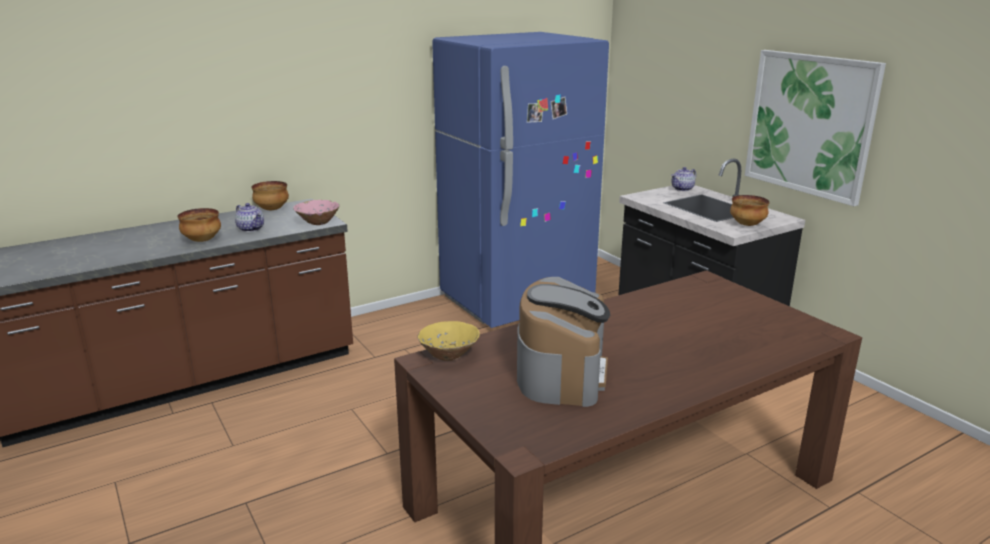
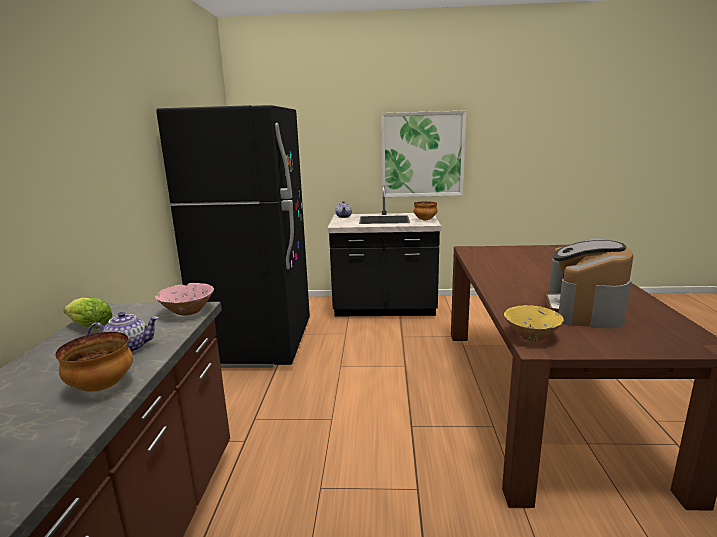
camera: 55 degrees left, 5 degrees down
(271, 210) = (88, 326): bowl -> lettuce
(517, 301) = (259, 343): blue fridge -> black fridge
(561, 373) = (584, 309): coffee machine -> coffee machine turned 120 degrees counterclockwise

